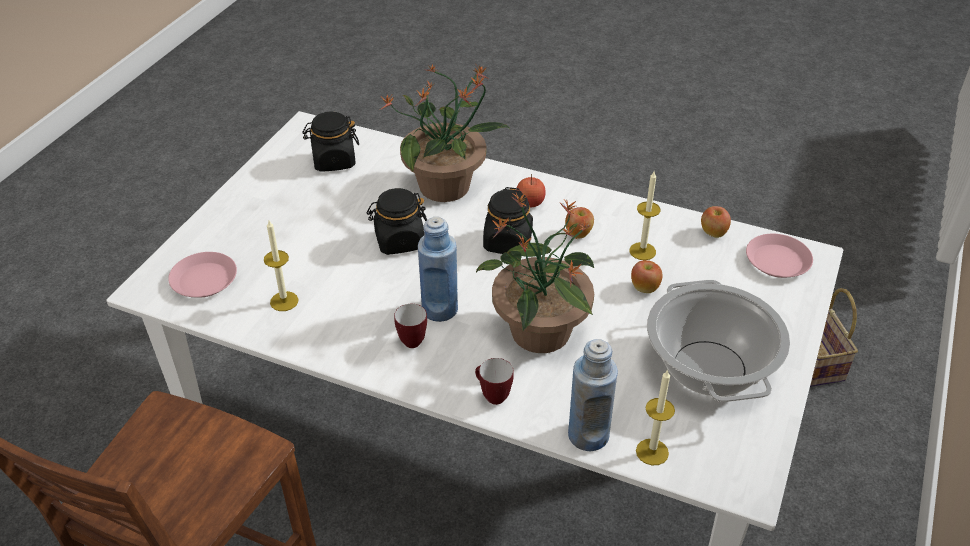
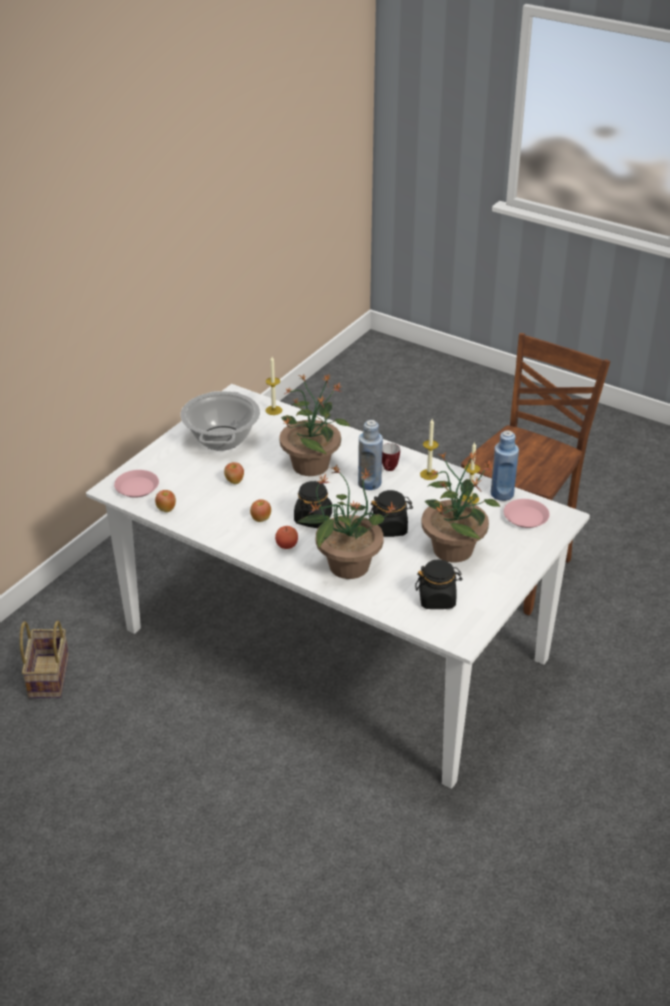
camera: 170 degrees left, 5 degrees down
(312, 222) = (453, 549): none -> potted plant
(491, 396) = (349, 439): mug -> none
(588, 435) = (303, 419): blue bottle -> blue bottle (502, 494)
(642, 251) = (222, 503): candle -> candle (429, 474)

